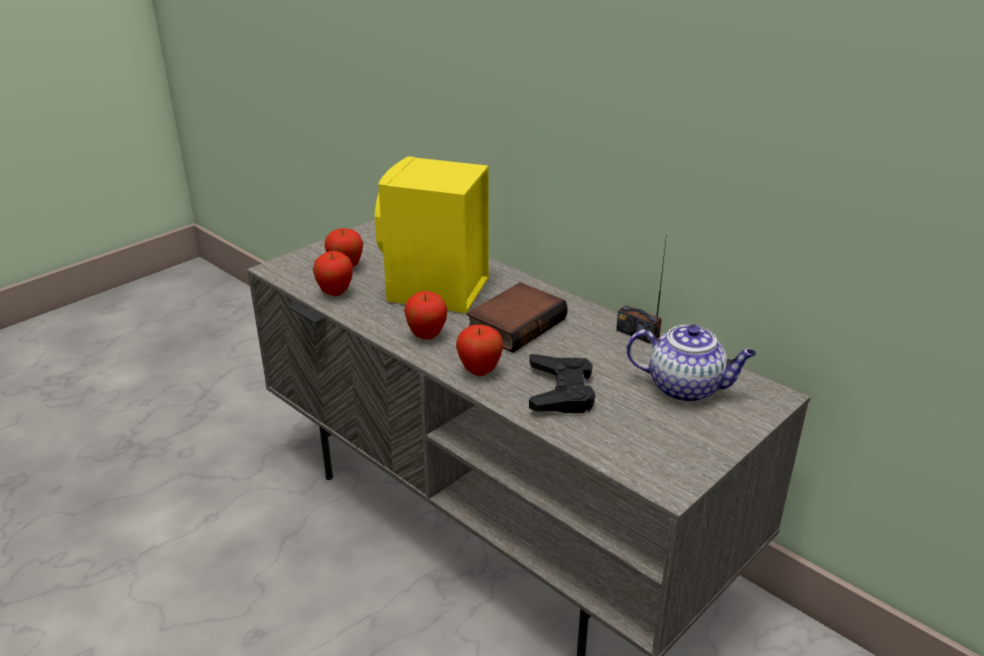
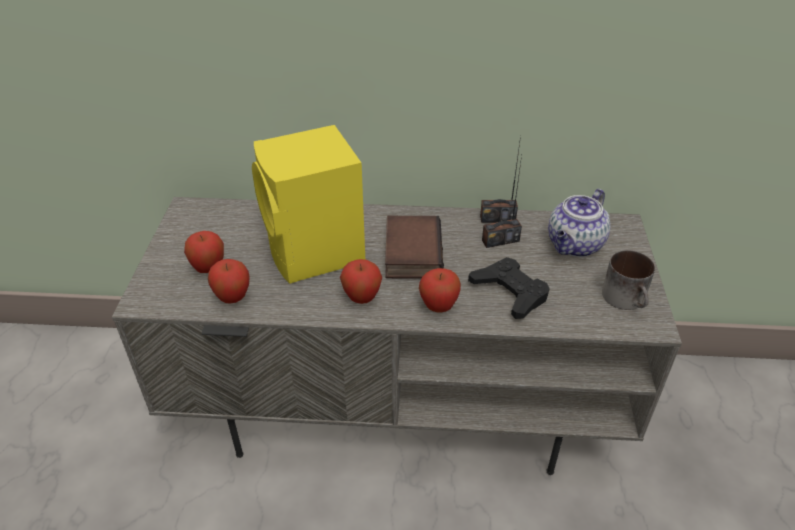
camera: 40 degrees left, 10 degrees up
(613, 351) = (500, 240): none -> radio
(675, 453) = (628, 299): none -> mug
(686, 388) = (575, 245): teapot -> teapot turned 150 degrees clockwise

